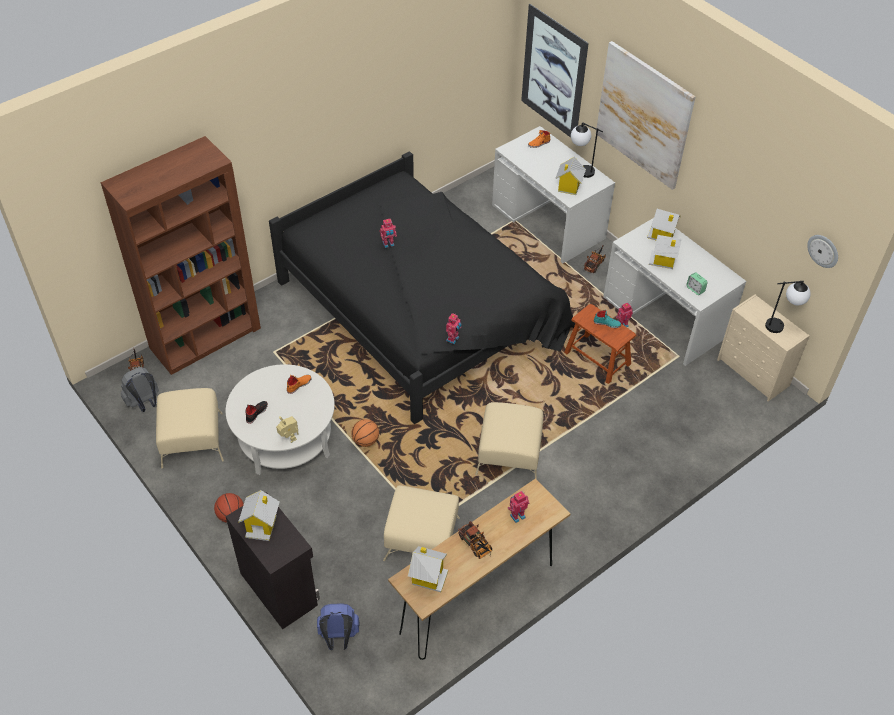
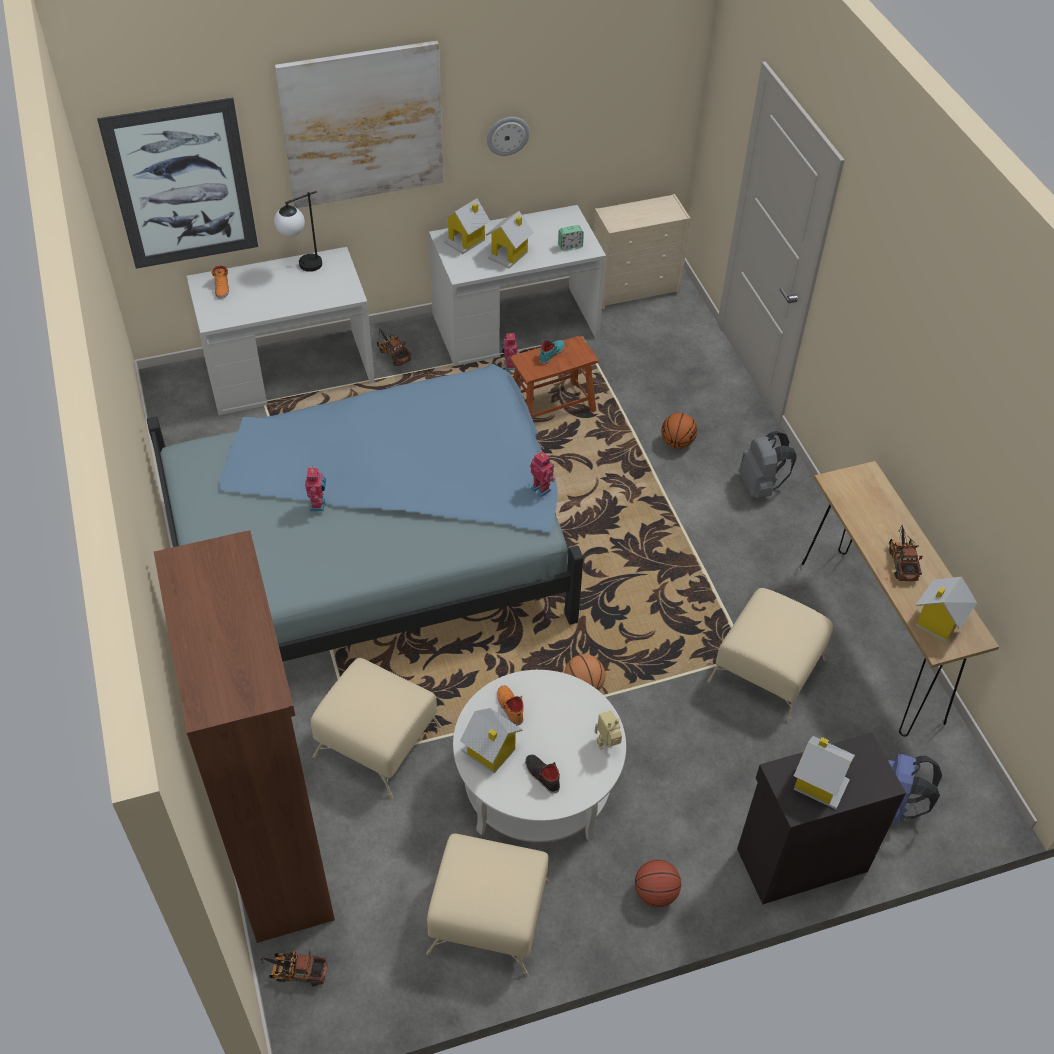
camera: 70 degrees left, 0 degrees up
(144, 403) = (378, 976): grey backpack -> grey backpack (760, 486)
(423, 310) = (375, 551): black bed -> blue bed
(476, 545) = (902, 561): toy truck -> toy truck turned 75 degrees counterclockwise
(509, 454) = (666, 539): beige ottoman -> beige ottoman (377, 741)
(517, 515) = (866, 509): toy robot -> none
(568, 187) = (327, 289): toy house -> toy house (490, 752)
(605, 438) = (677, 443): none -> basketball
(781, 325) = (651, 207): table lamp -> none
(823, 250) = (663, 88): wall clock -> wall clock (507, 135)

